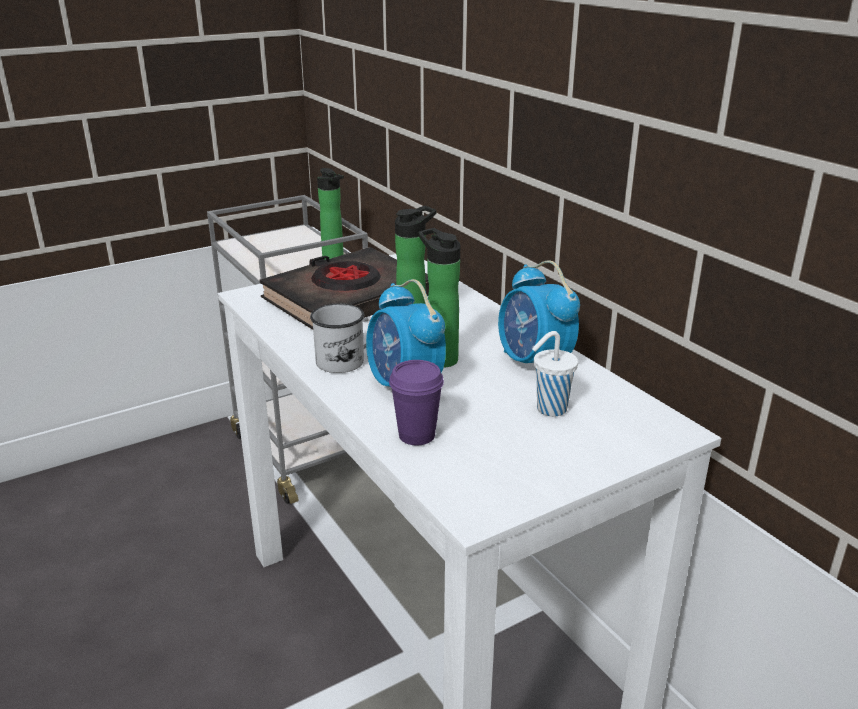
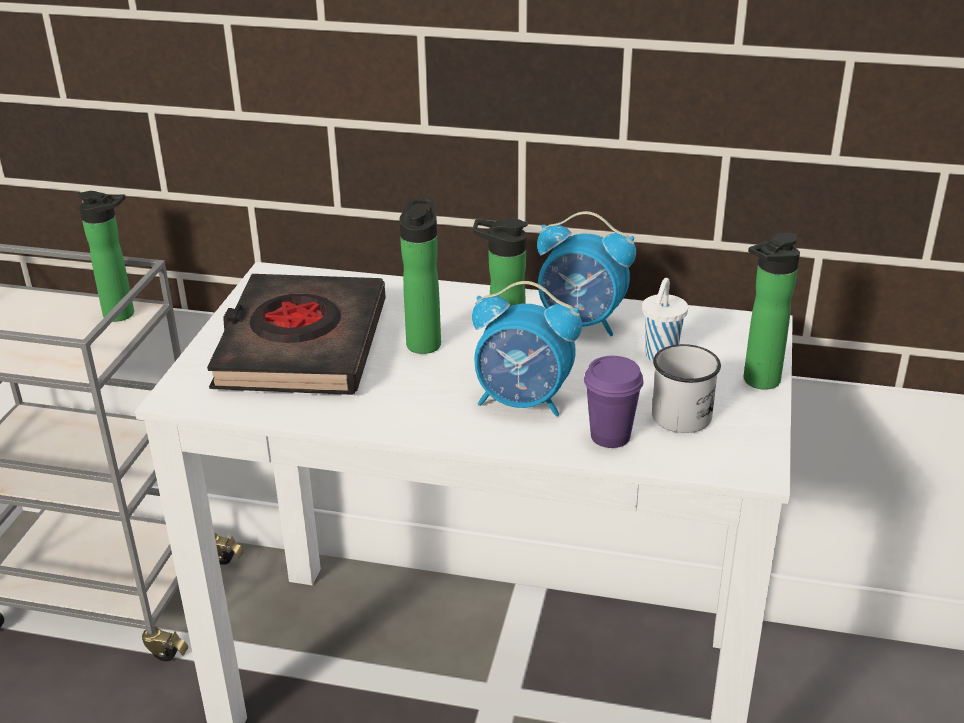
camera: 45 degrees left, 5 degrees up
(348, 360) = (428, 406): white mug -> white mug (684, 410)
(593, 463) = (757, 382): none -> bottle

